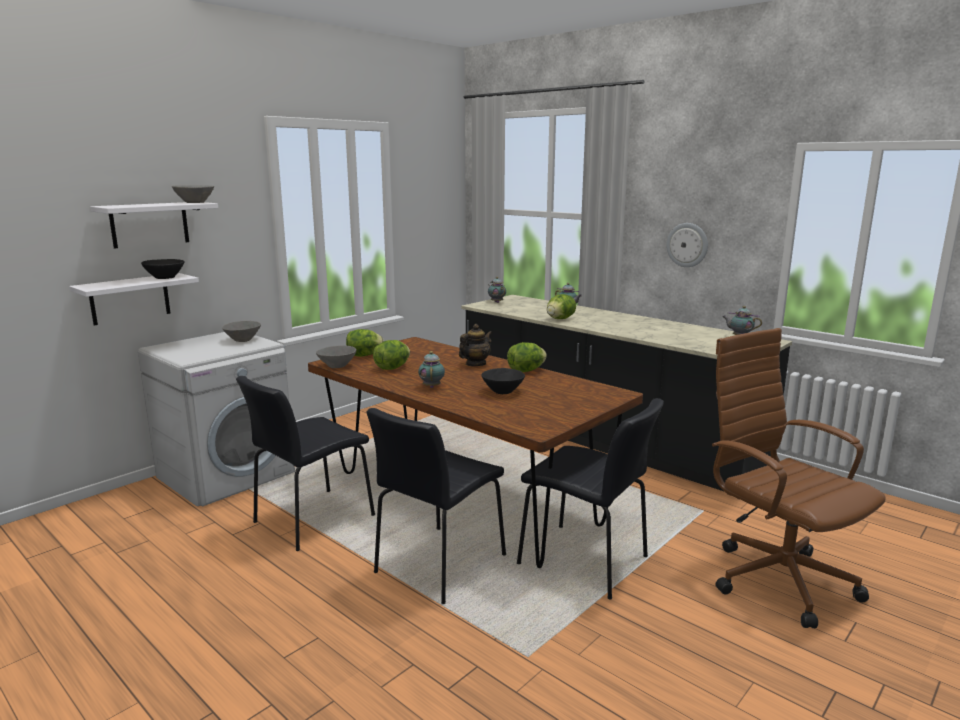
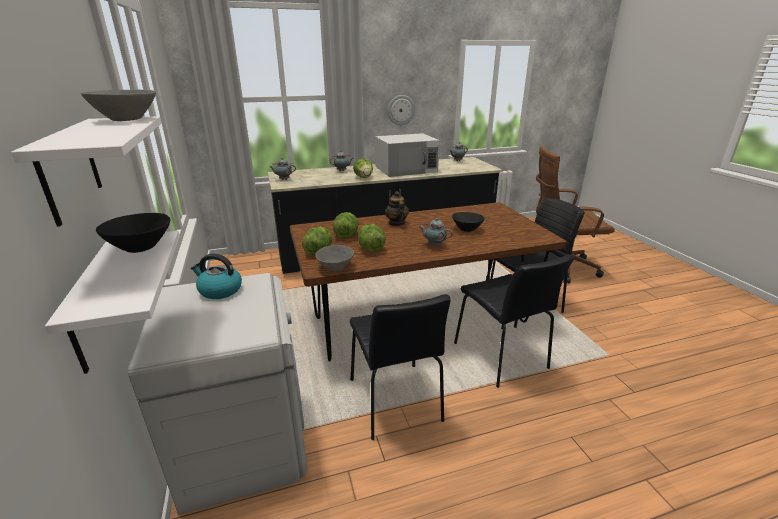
camera: 60 degrees left, 10 degrees up
(242, 340) = (220, 290): grey bowl -> kettle
(526, 371) = (429, 214): lettuce -> lettuce (346, 236)
(634, 326) = (406, 169): none -> white microwave

